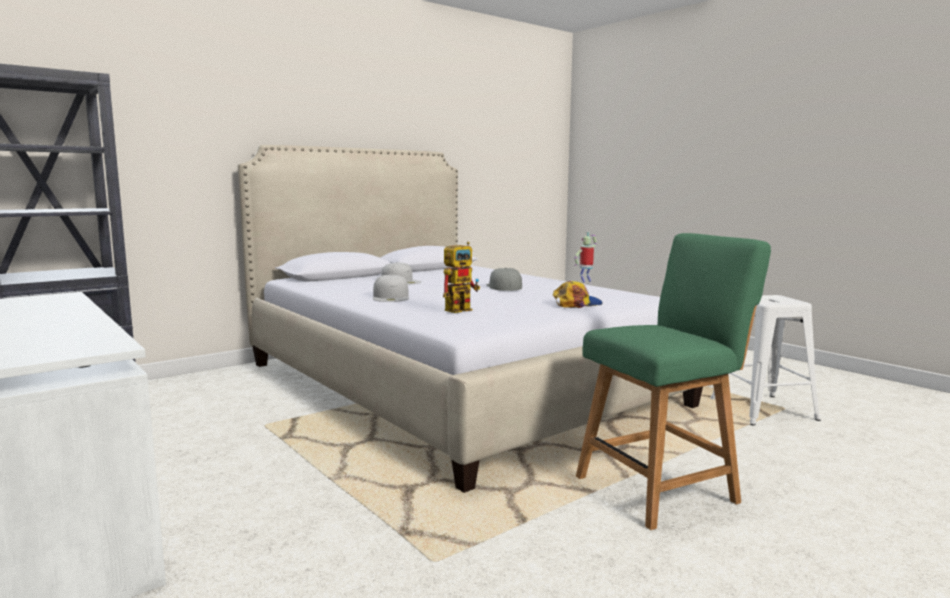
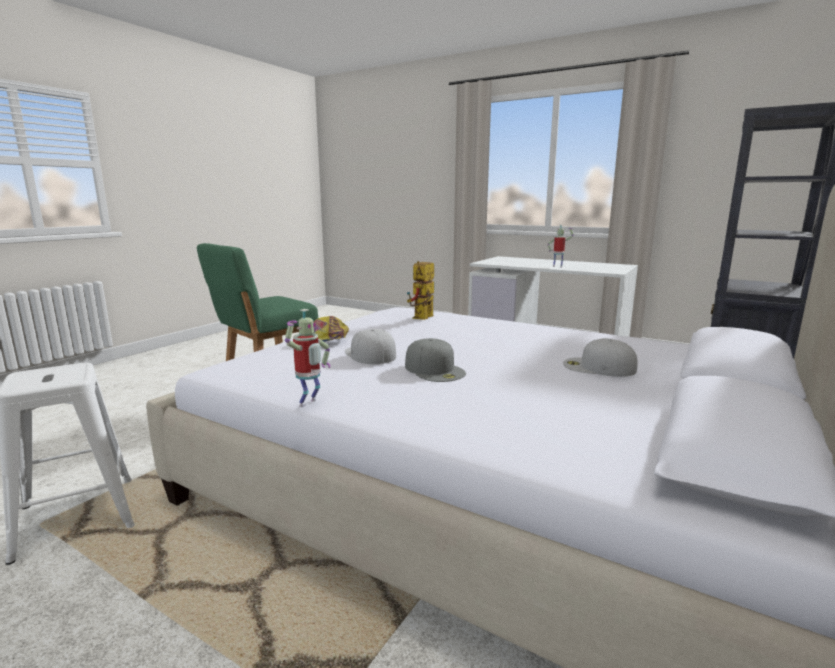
camera: 160 degrees right, 5 degrees up
(55, 314) = (558, 266): none -> toy robot
(391, 297) = (520, 332): white cap -> white cap (369, 354)

